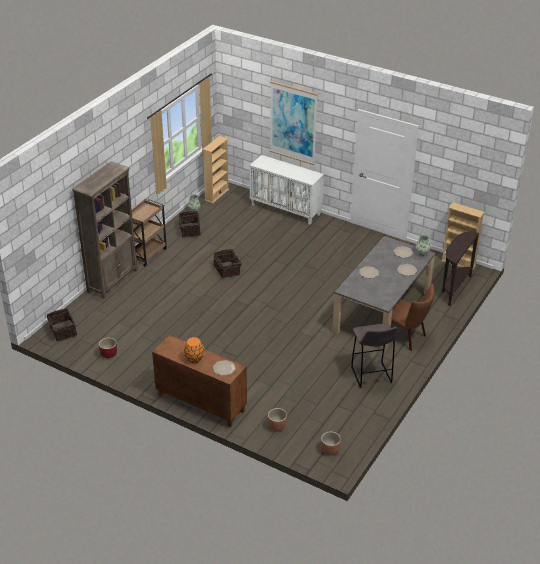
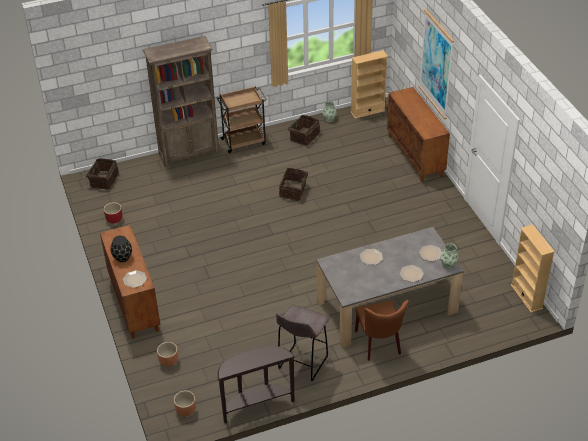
camera: 40 degrees right, 5 degrees up
(194, 358) = (122, 257): orange vase -> black vase
(286, 209) = (415, 156): white cabinet -> brown cabinet
(453, 288) = (488, 321): brown console table -> brown console table (256, 405)

